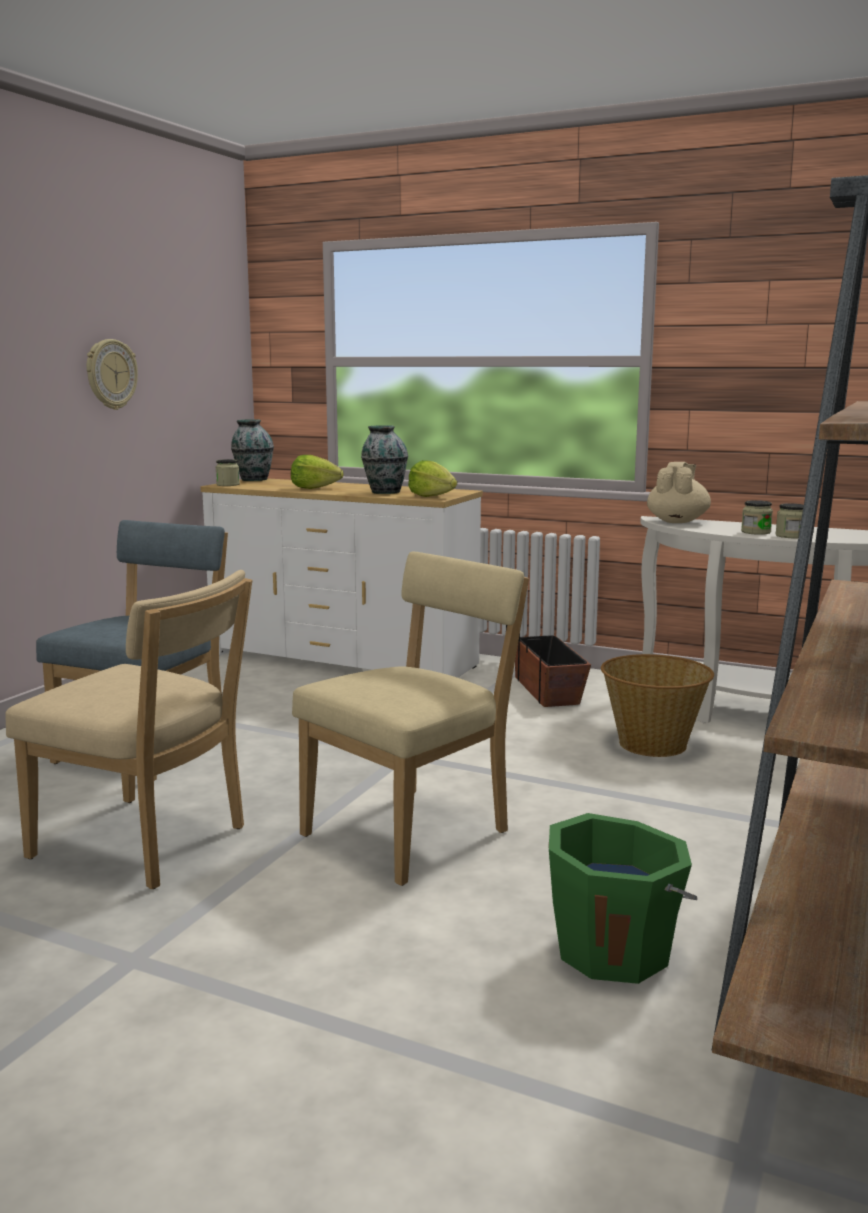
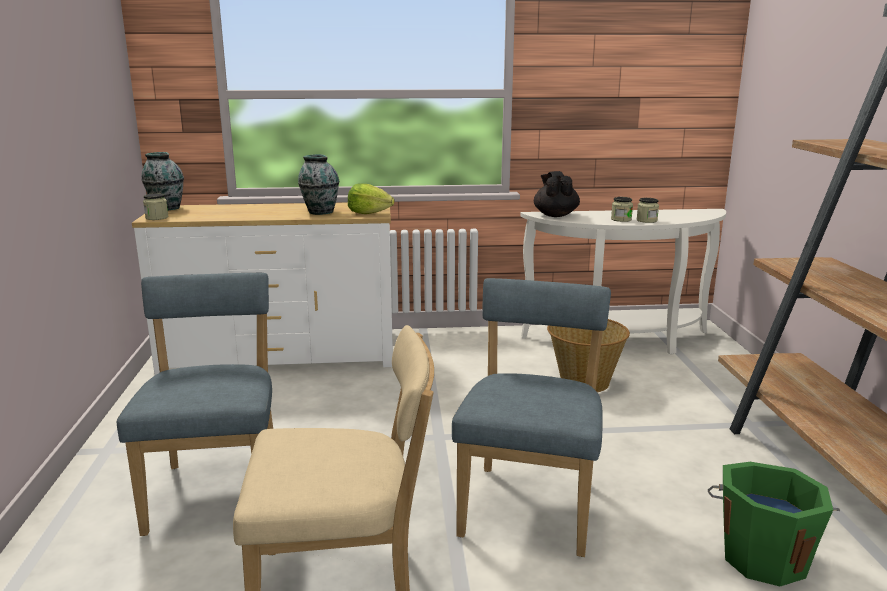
camera: 30 degrees left, 5 degrees up
(110, 374) = (56, 122): wall clock -> none
(314, 488) = (248, 213): lettuce -> none
(413, 831) = (530, 504): beige chair -> blue chair
(548, 690) = (466, 352): planter -> none
(677, 521) = (555, 215): beige teapot -> black teapot

